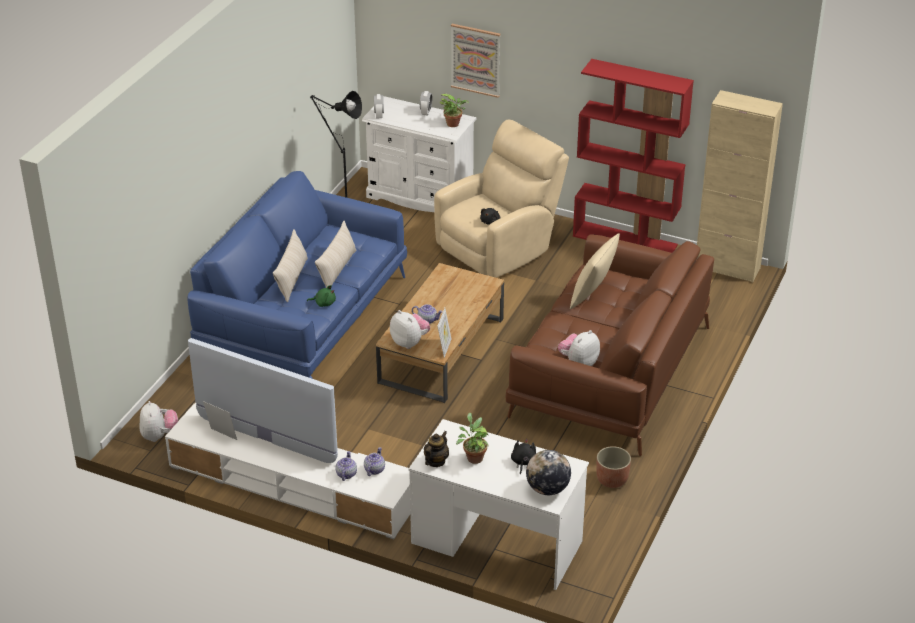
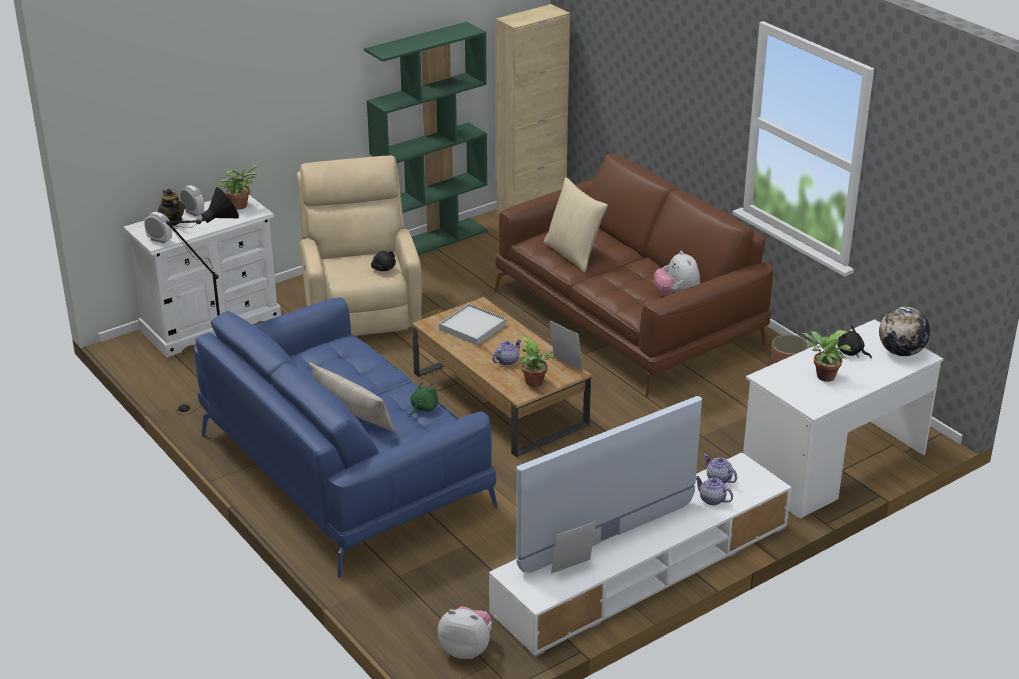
camera: 60 degrees left, 5 degrees down
(337, 270) = (368, 381): beige pillow -> none
(410, 342) = (536, 383): plush toy -> potted plant
(436, 461) = (814, 400): teapot -> teapot (172, 222)
(457, 290) = (472, 327): none -> white tray
(475, 60) = (233, 117): picture -> none
(625, 240) = (431, 240): red bookcase -> green bookcase

